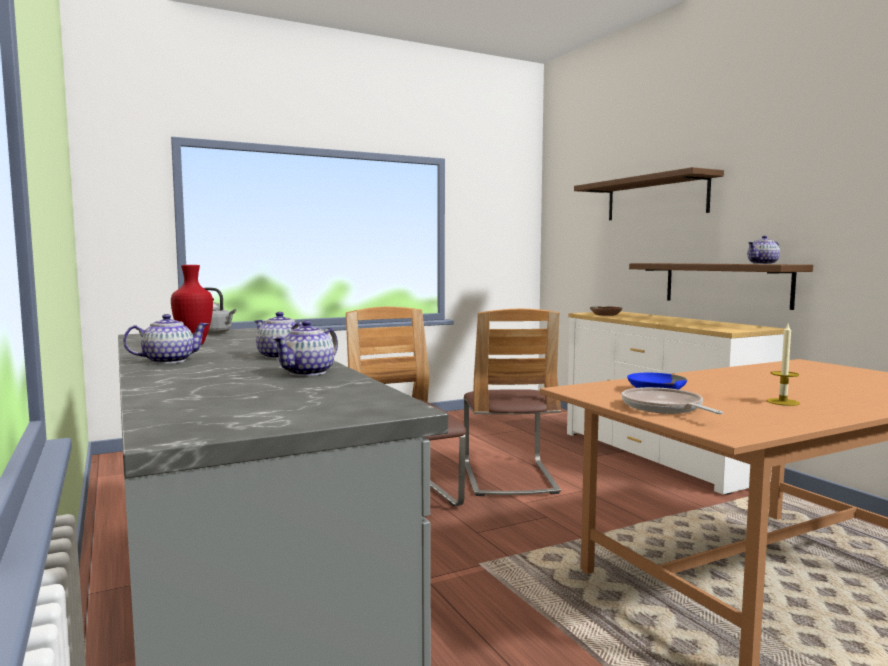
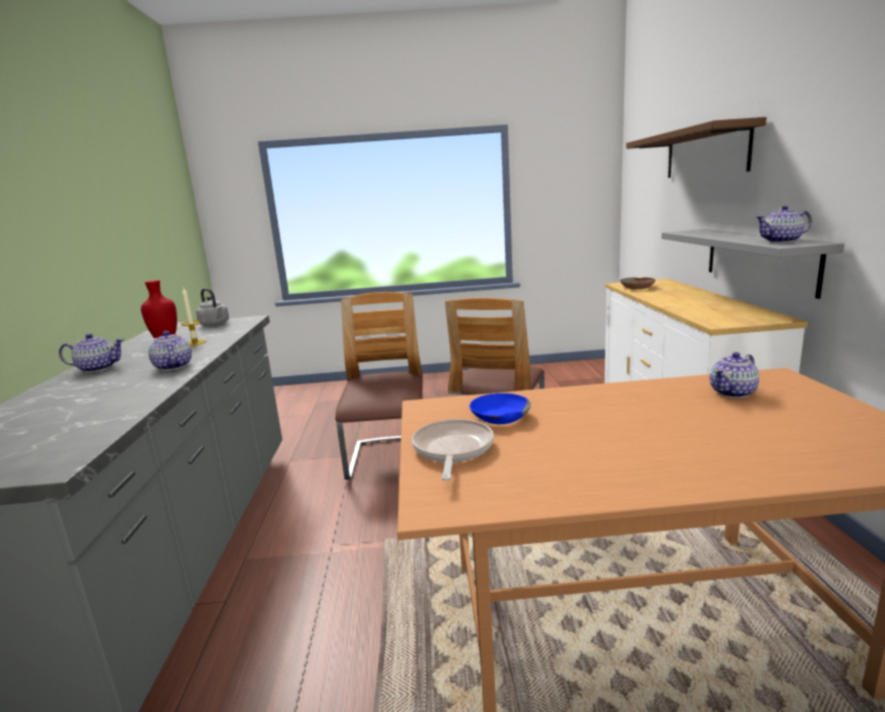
camera: 25 degrees right, 10 degrees up
(308, 372) = (132, 396): teapot -> teapot (733, 392)
(725, 284) = (759, 259): brown shelf -> grey shelf
(783, 402) = (602, 455): candle -> candle (195, 343)

